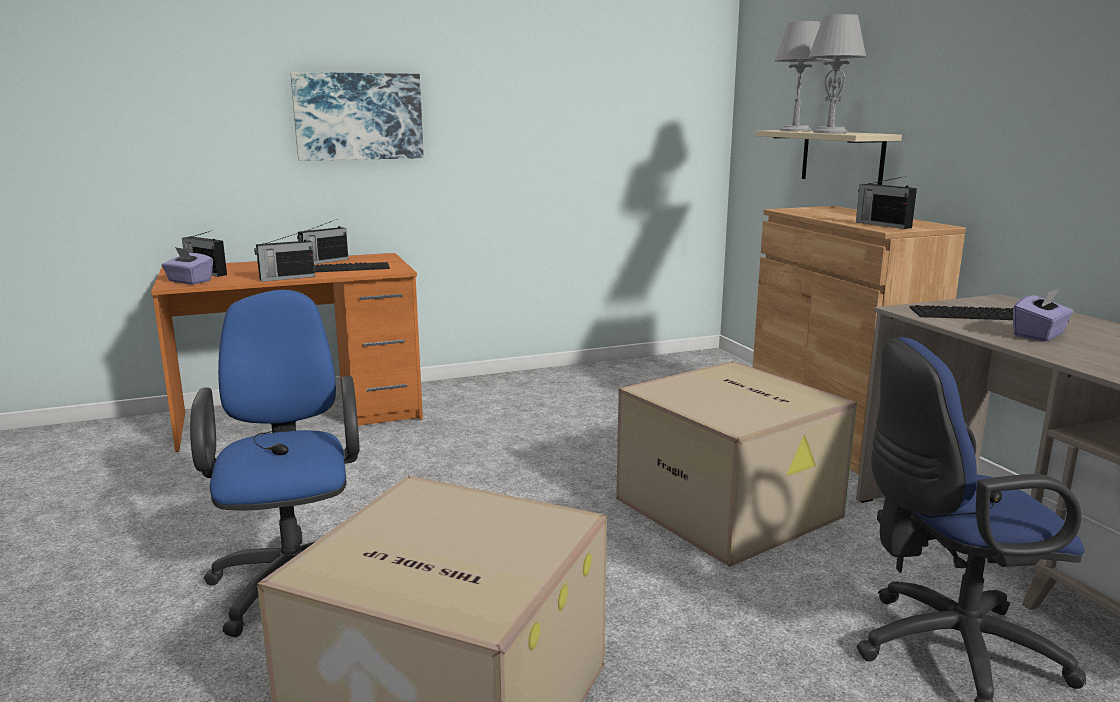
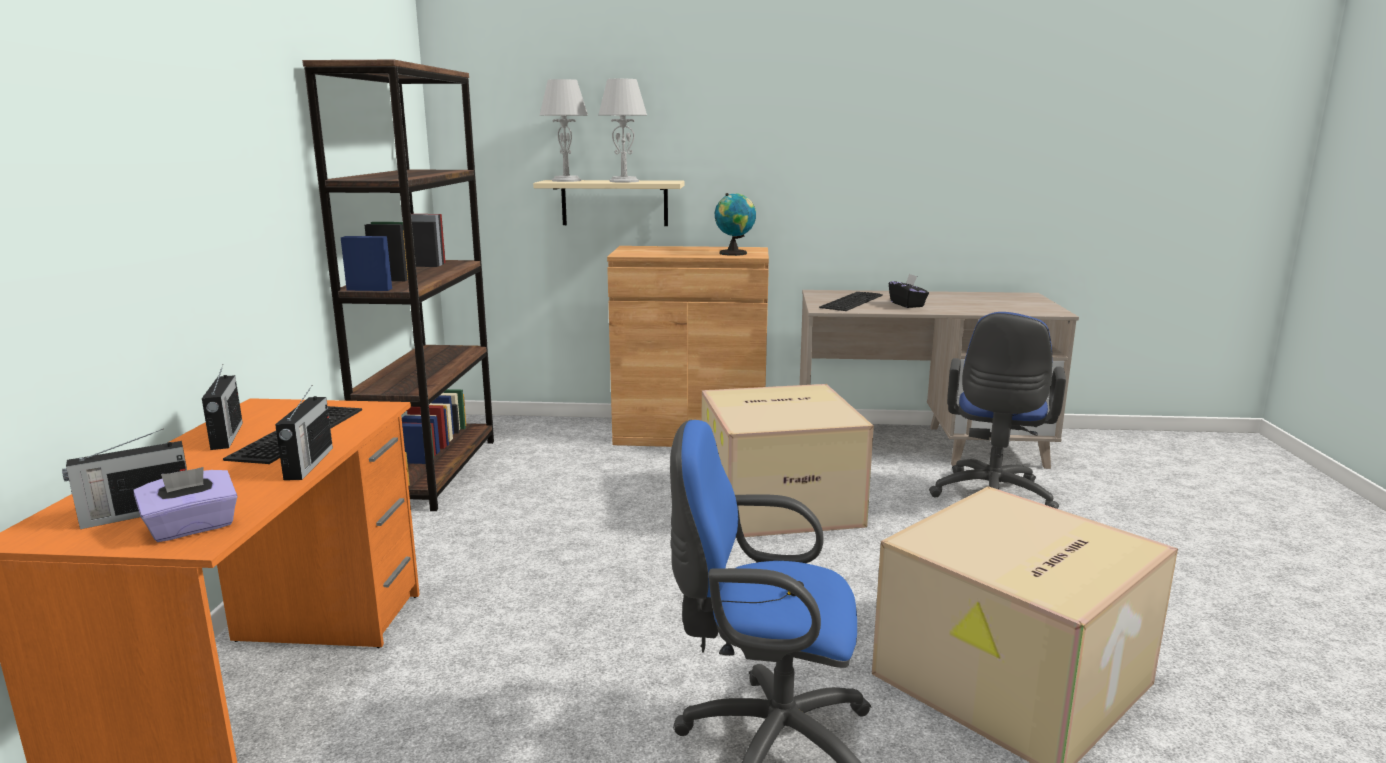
camera: 65 degrees left, 0 degrees up
(358, 116) = (176, 198): picture -> none
(605, 372) = (432, 472): none -> brown bookcase
(882, 224) = (735, 253): radio -> globe
(1039, 335) = (907, 304): purple tissue box -> black tissue box

